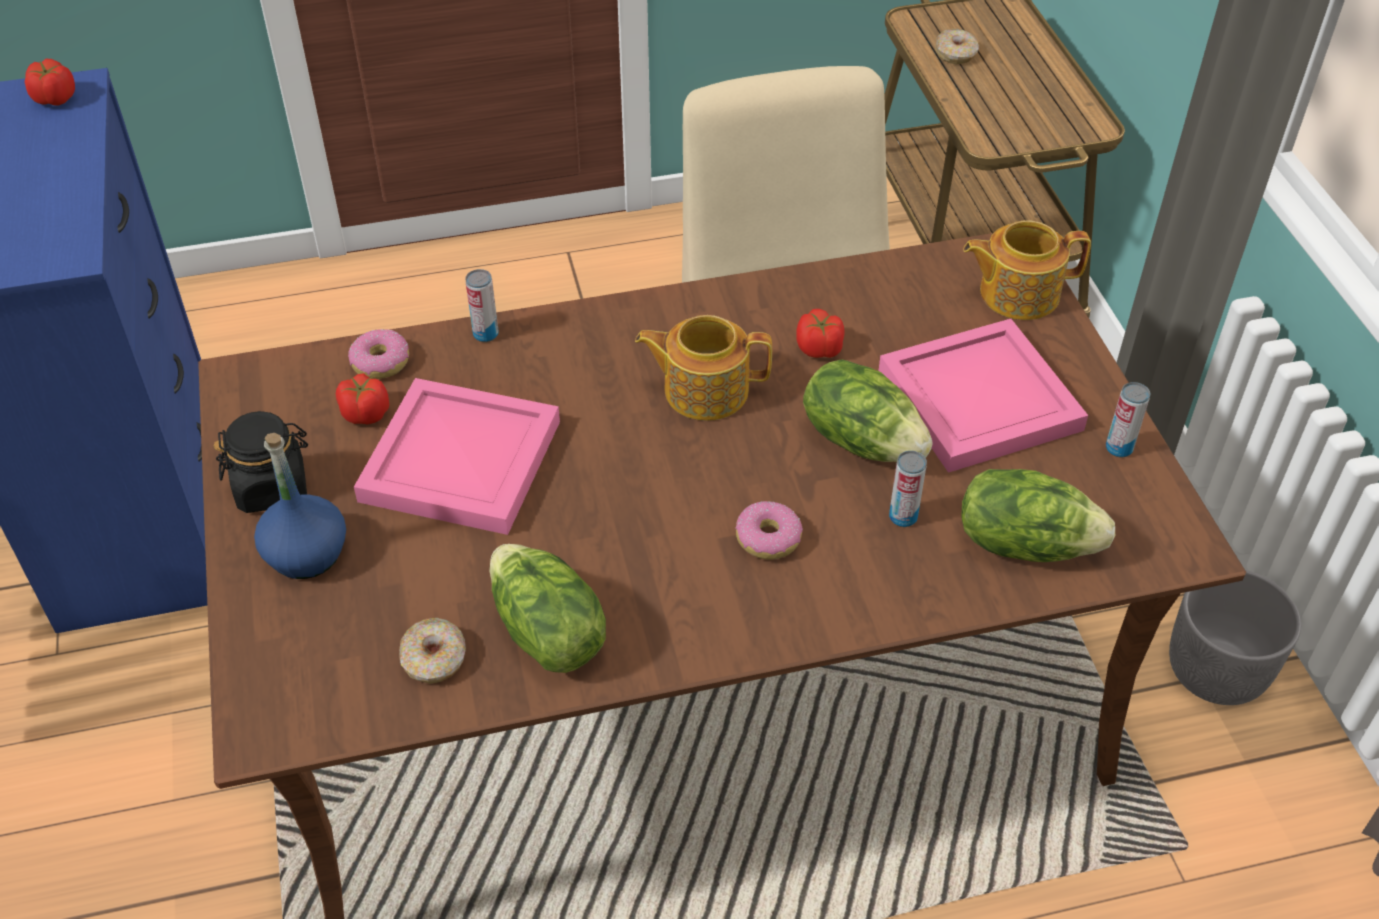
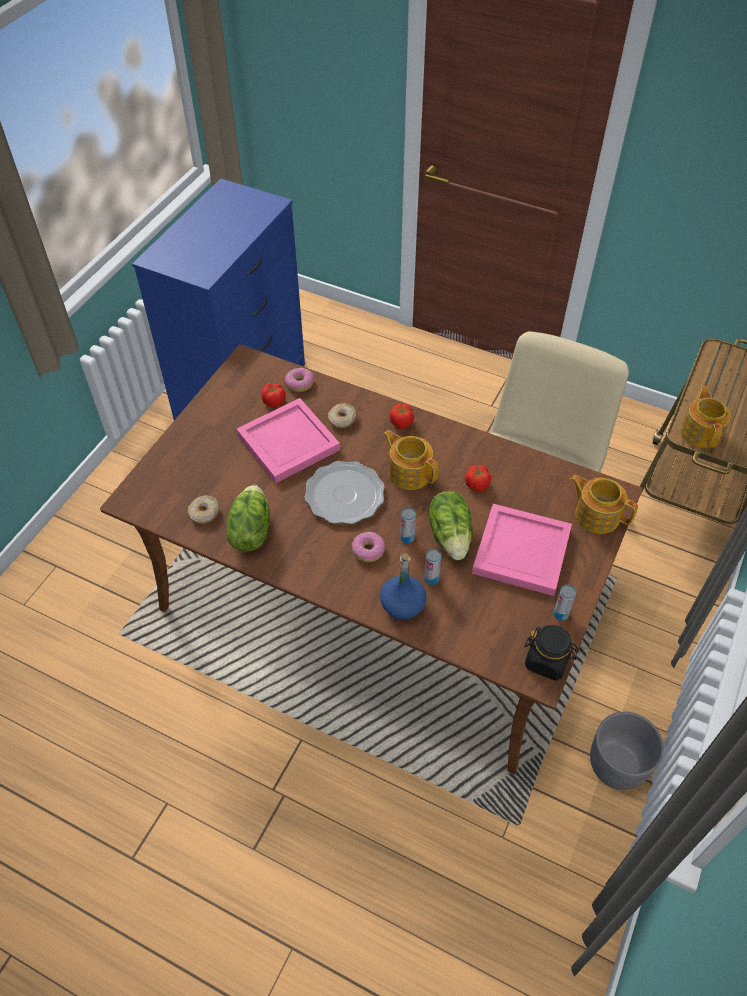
camera: 40 degrees right, 5 degrees up
(55, 99) = (261, 205): tomato -> tomato (401, 422)
(272, 487) = (215, 411): black jar -> black jar (547, 661)
(306, 553) = (202, 444): blue bottle -> blue bottle (403, 605)
(485, 334) = (349, 395): can -> can (407, 538)
(641, 483) = (344, 495): none -> plate
(955, 54) = (719, 379): donut -> donut (342, 420)
(1006, 128) = (701, 432): none -> teapot
(1024, 543) = (470, 625): lettuce -> none

